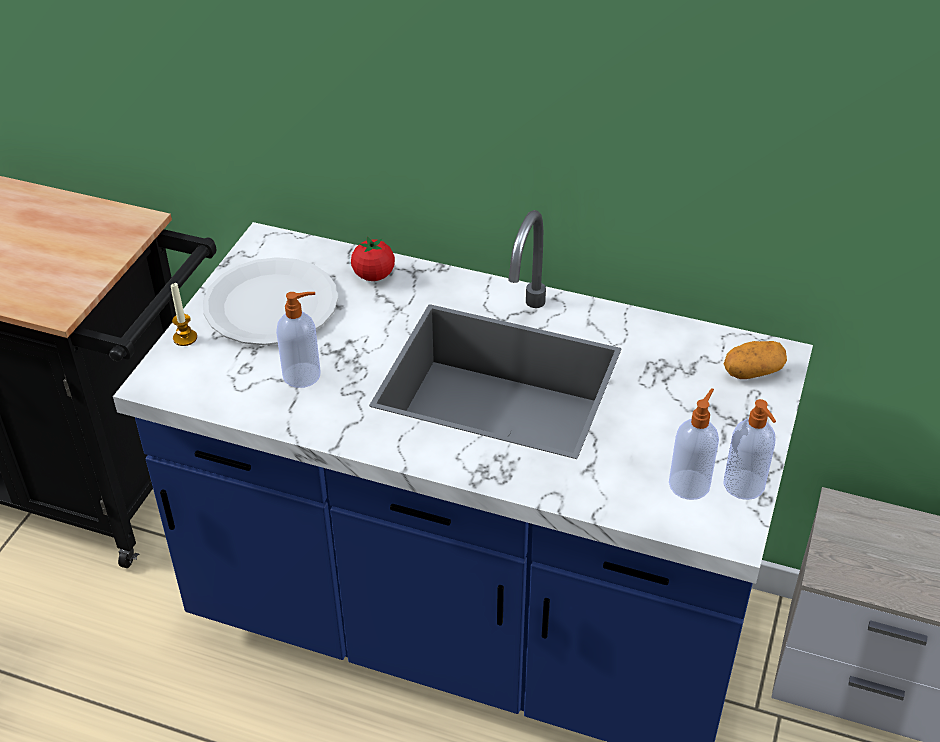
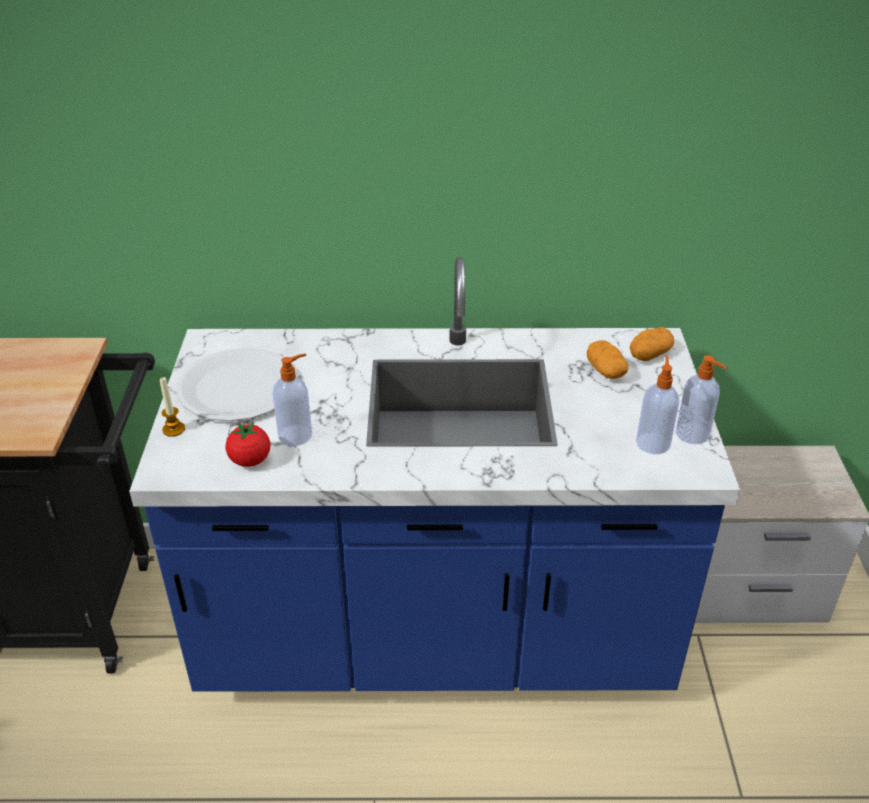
camera: 20 degrees left, 5 degrees down
(373, 276) = (315, 348): tomato -> tomato (250, 460)
(686, 380) = (605, 371): none -> potato

